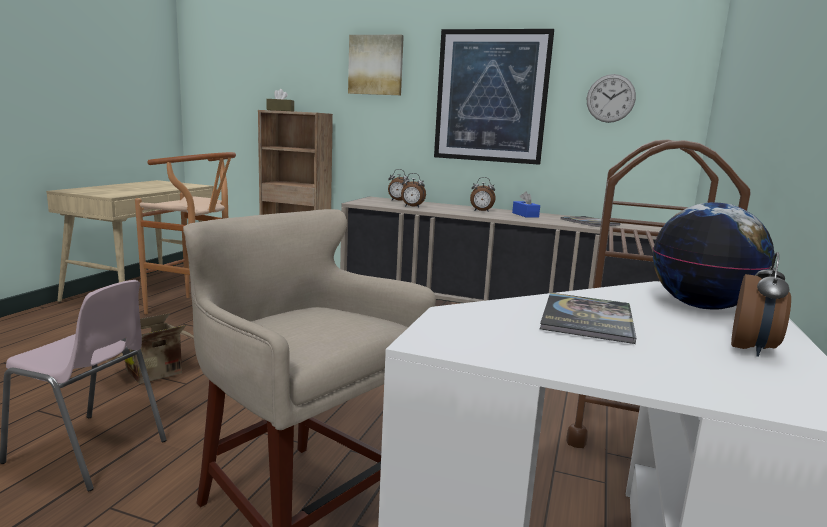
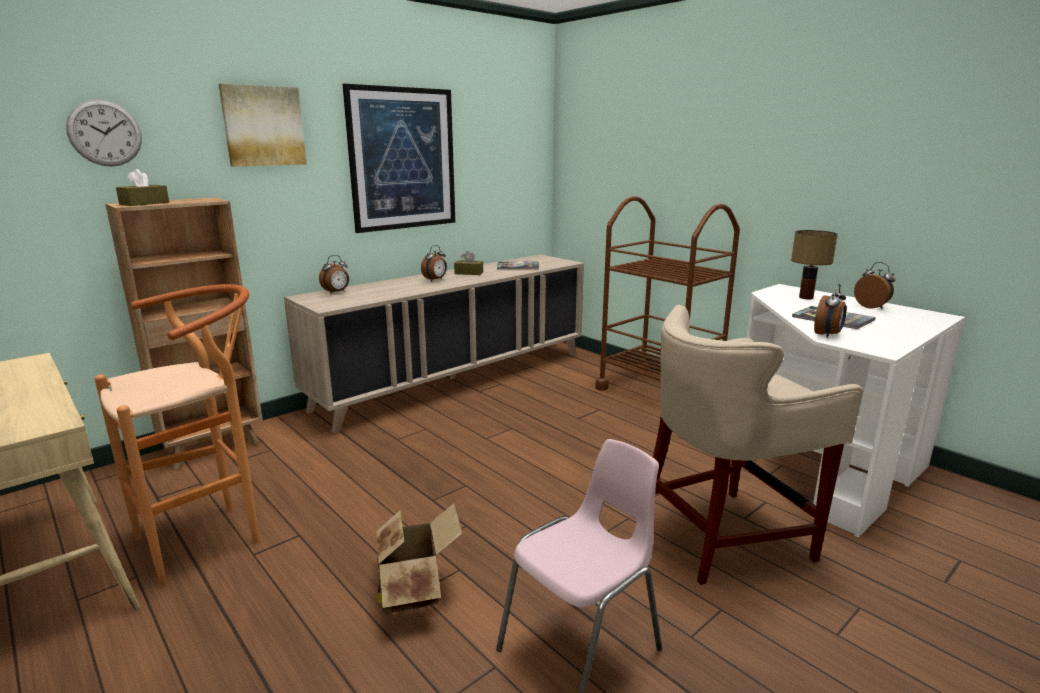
camera: 60 degrees left, 5 degrees up
(412, 207) = (383, 294): alarm clock -> alarm clock (828, 335)
(525, 215) = (469, 273): blue tissue box -> brown tissue box
(610, 98) = (496, 155): wall clock -> wall clock (105, 133)
(701, 306) = (805, 297): globe -> table lamp

